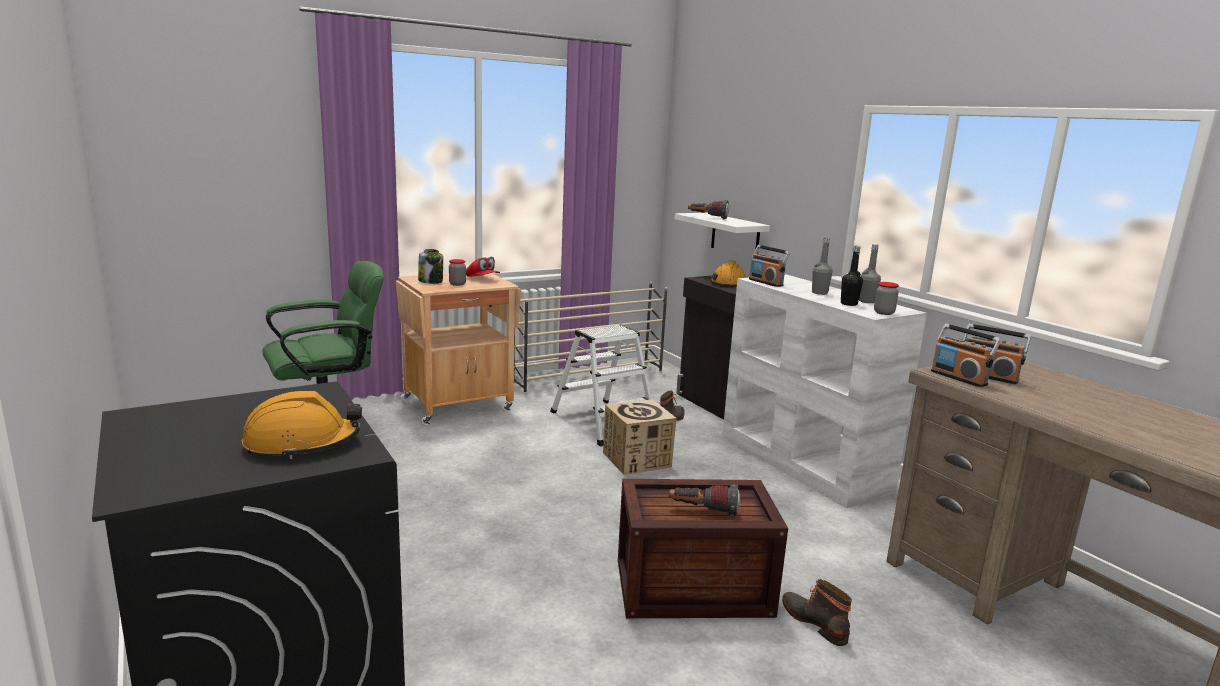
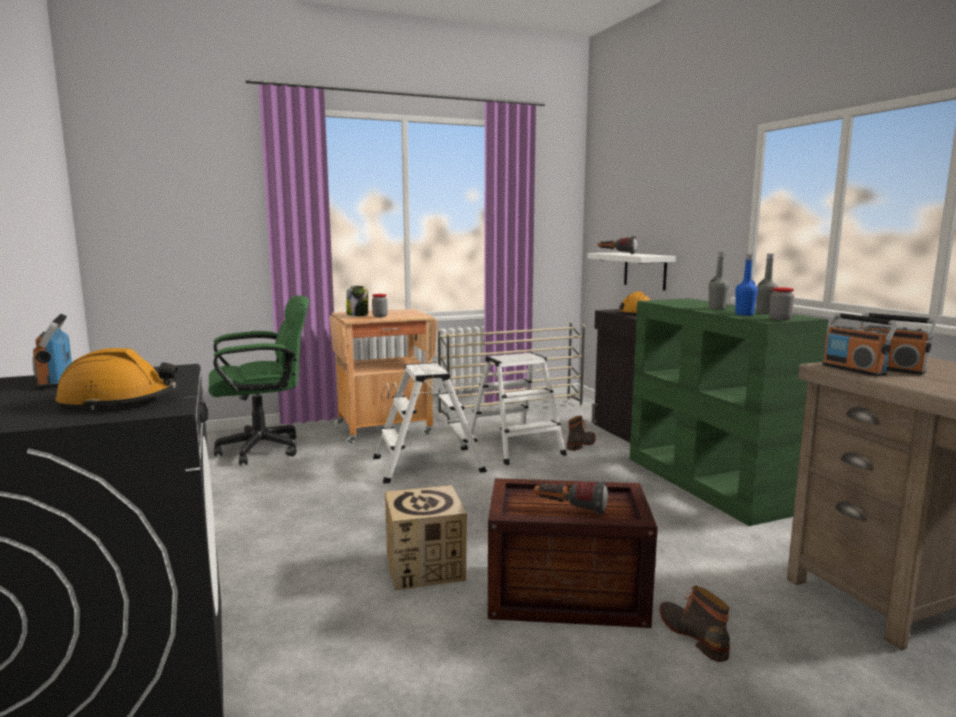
camera: 10 degrees right, 5 degrees down
(482, 279) = (404, 313): red cap -> none
(518, 448) = (428, 464): none -> white step ladder
(637, 460) = (539, 477): cardboard box -> cardboard box (425, 567)
(766, 282) = (665, 303): radio -> radio (55, 380)
(804, 462) = (710, 483): white bookcase -> green bookcase
(849, 304) = (744, 314): black bottle -> blue bottle

